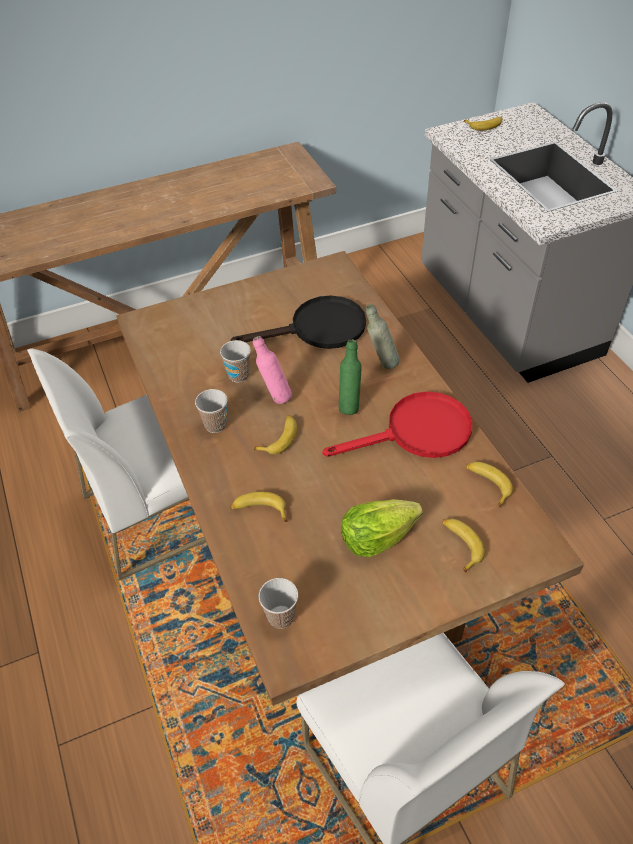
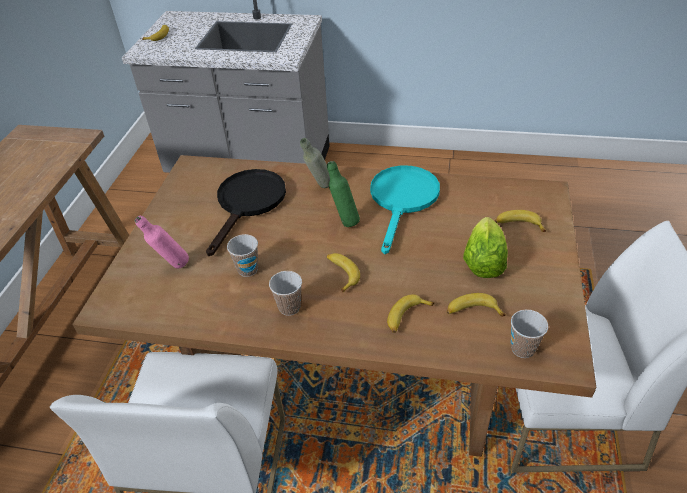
camera: 55 degrees left, 5 degrees down
(274, 397) = (294, 258): pink bottle -> pink bottle (172, 267)
(417, 433) = (403, 200): red frying pan -> turquoise frying pan
(487, 484) = (475, 190): banana -> banana (472, 311)

